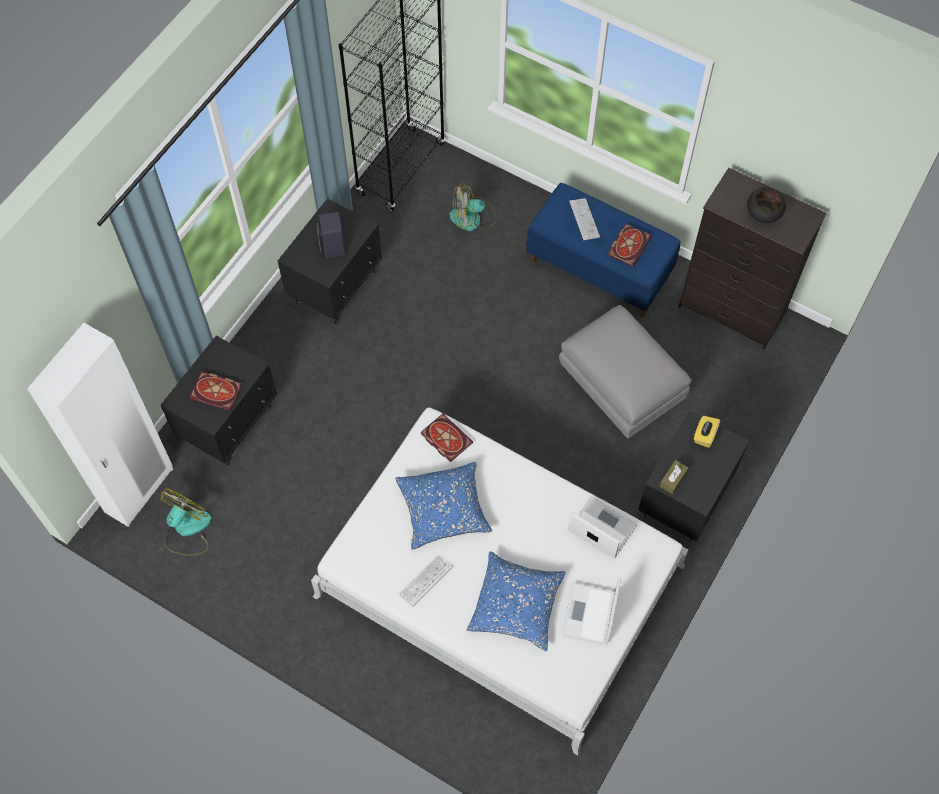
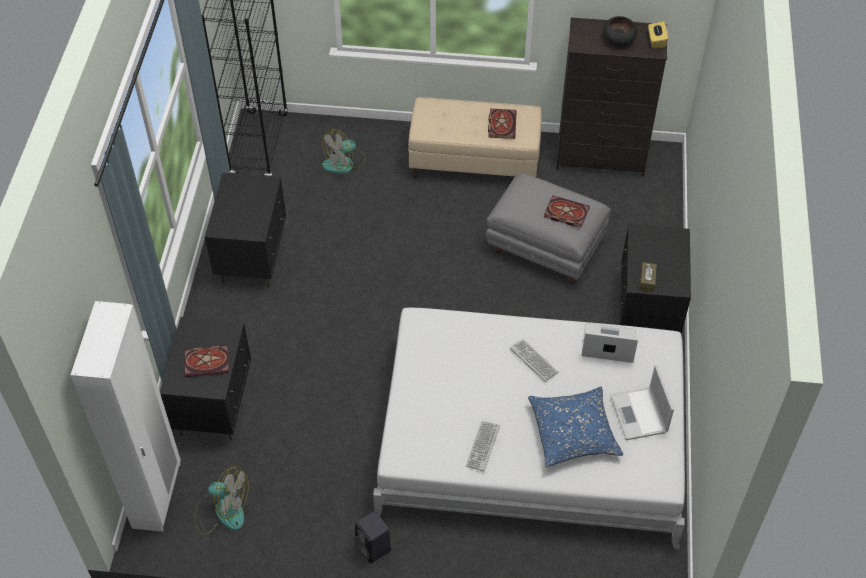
camera: 25 degrees left, 10 degrees down
(187, 530) = (222, 511): fan -> fan turned 105 degrees clockwise
(333, 248) = (250, 209): black speaker -> black speaker (374, 548)
(444, 510) = (466, 383): blue pillow -> none
(445, 438) = (433, 326): book -> book (565, 213)
(584, 219) = (453, 118): keyboard -> keyboard (534, 360)
(599, 268) = (475, 163): blue bench -> beige bench
(704, 435) = (652, 238): yellow tissue box -> yellow tissue box (656, 41)

